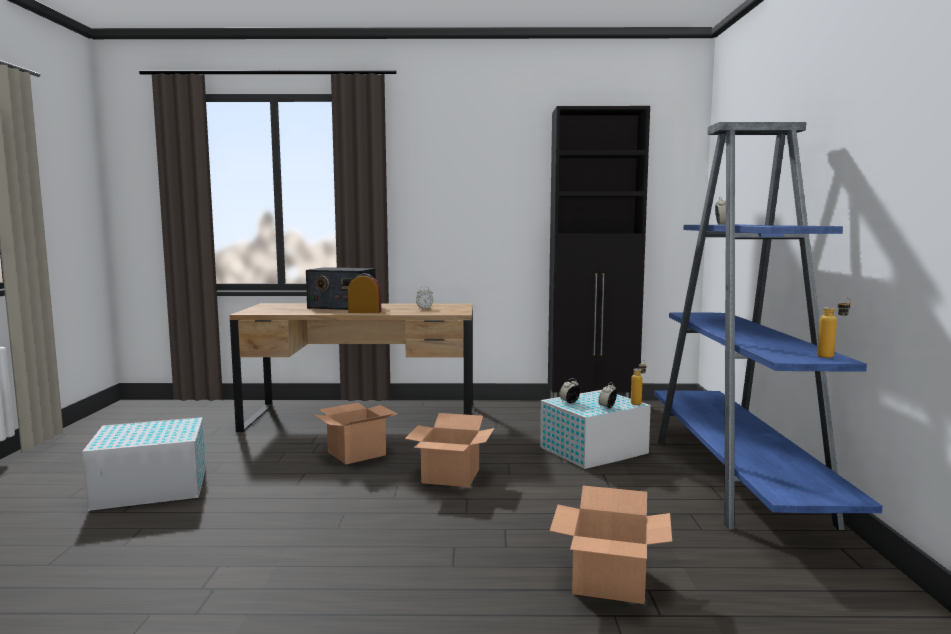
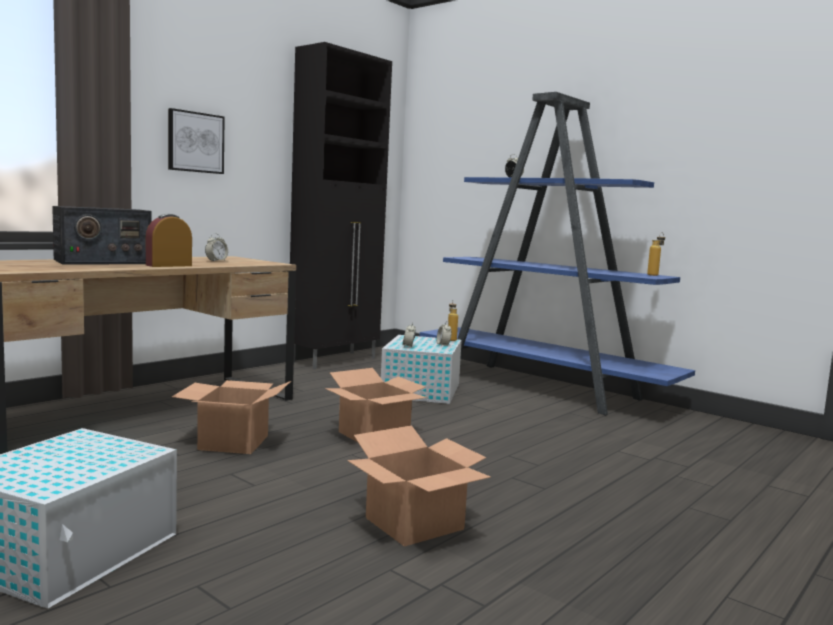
camera: 50 degrees left, 0 degrees up
(452, 210) = (195, 142): none -> picture
(611, 581) = (631, 460): cardboard box -> cardboard box (415, 523)

